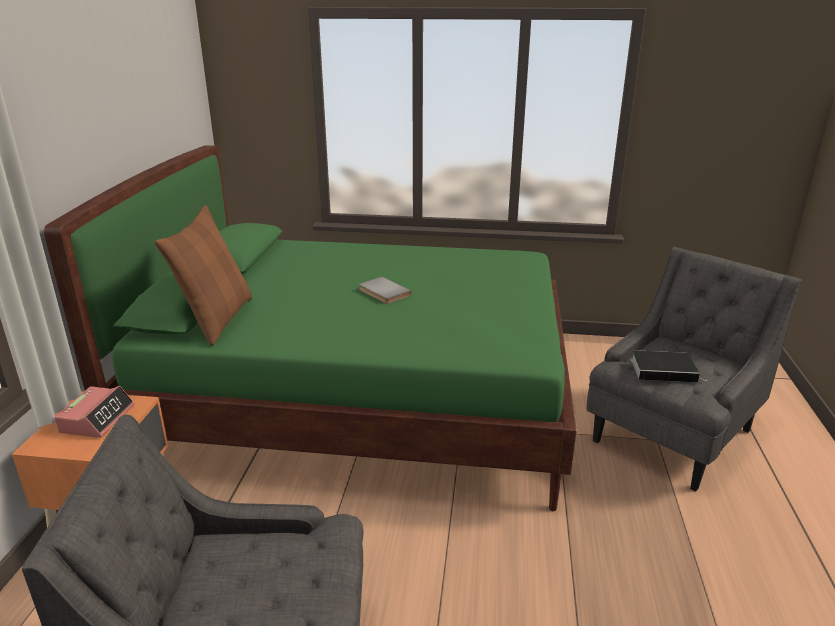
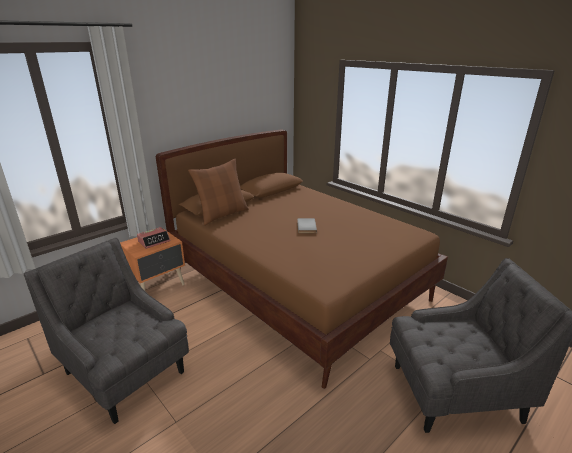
camera: 40 degrees right, 0 degrees up
(361, 400) = (297, 284): green bed -> brown bed
(665, 370) = (436, 339): book -> none

